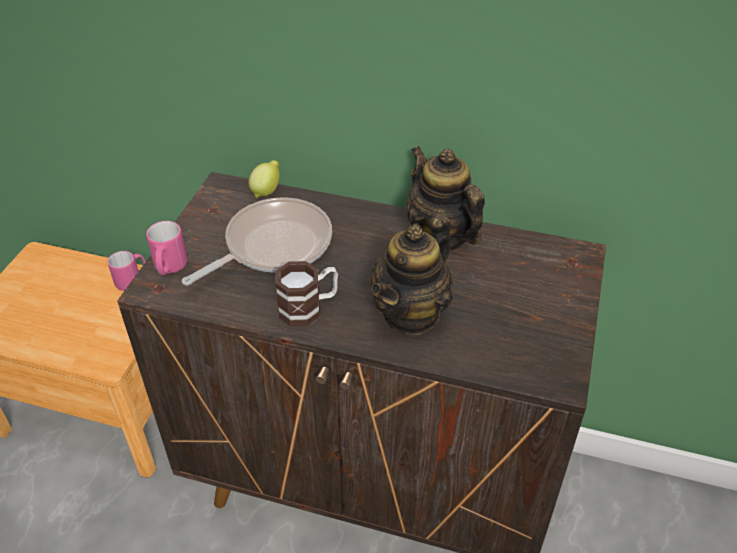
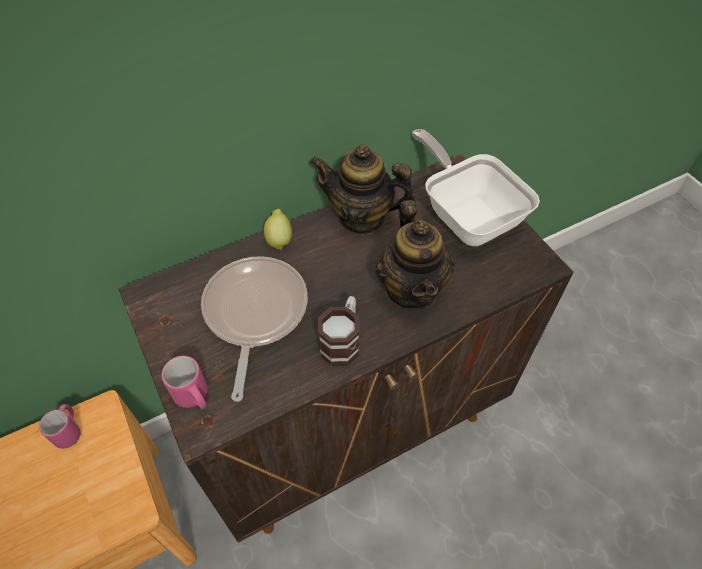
camera: 45 degrees left, 10 degrees up
(266, 191) = (190, 272): lemon -> lemon (279, 239)
(540, 294) = (467, 215): none -> frying pan

